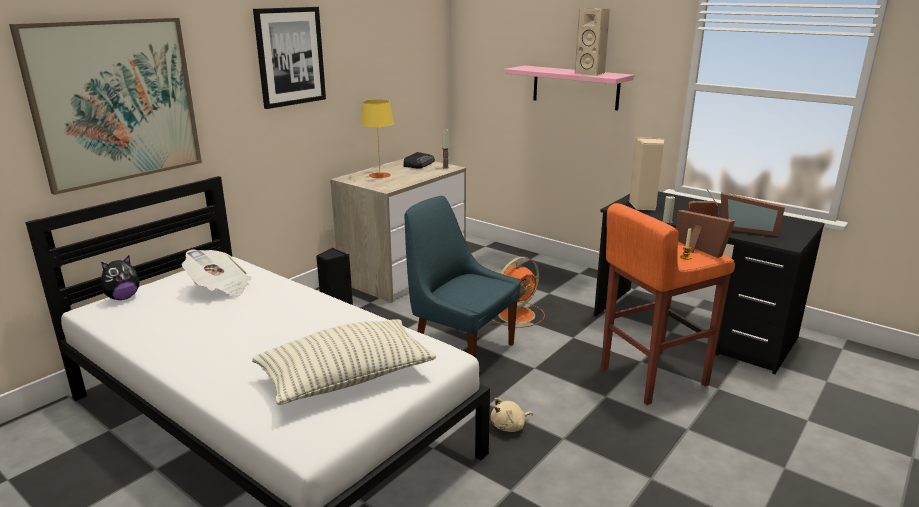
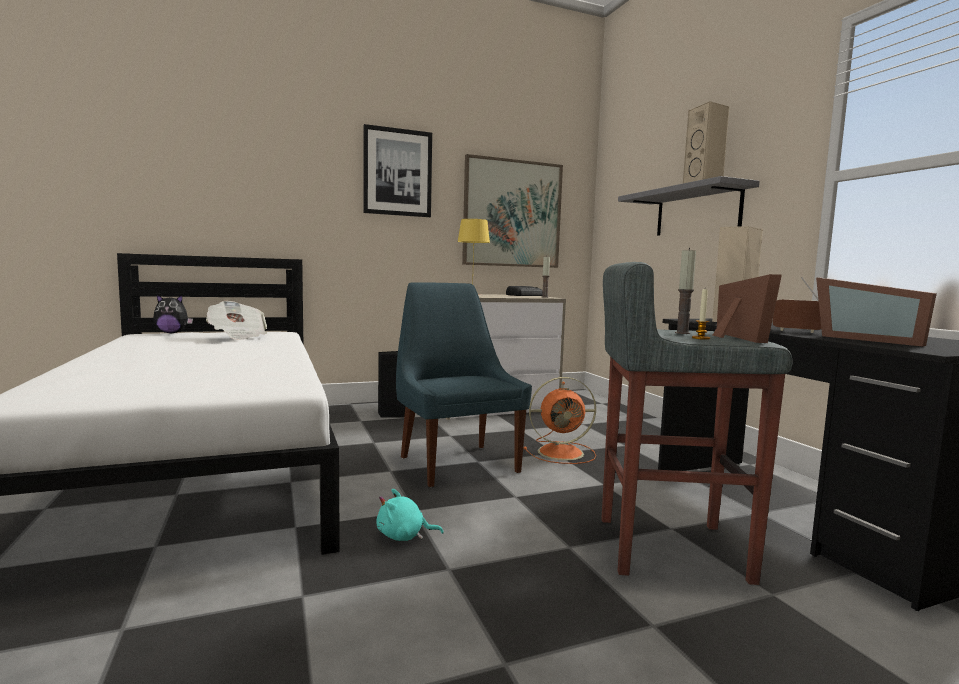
camera: 30 degrees right, 15 degrees down
(115, 101) = (220, 178): picture -> picture (512, 214)
(346, 378) = (173, 381): pillow -> none
(510, 426) = (404, 536): beige plush toy -> turquoise plush toy
(575, 87) = (697, 212): pink shelf -> grey shelf
(651, 376) = (668, 547): orange stool -> grey stool

